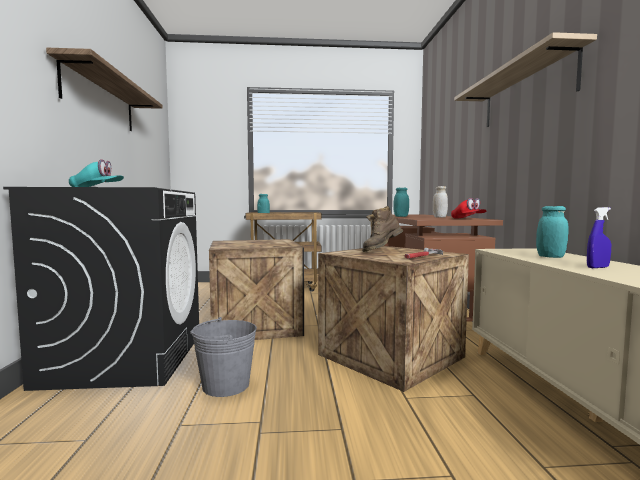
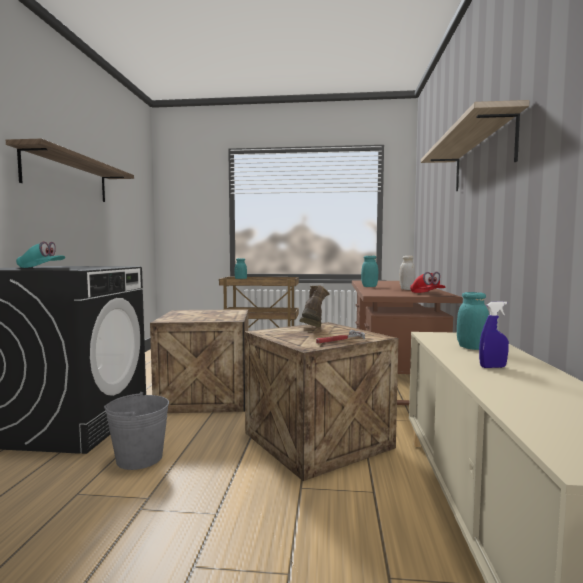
camera: 10 degrees right, 0 degrees up
(381, 251) = (312, 330): brown boot -> brown boot turned 120 degrees clockwise

